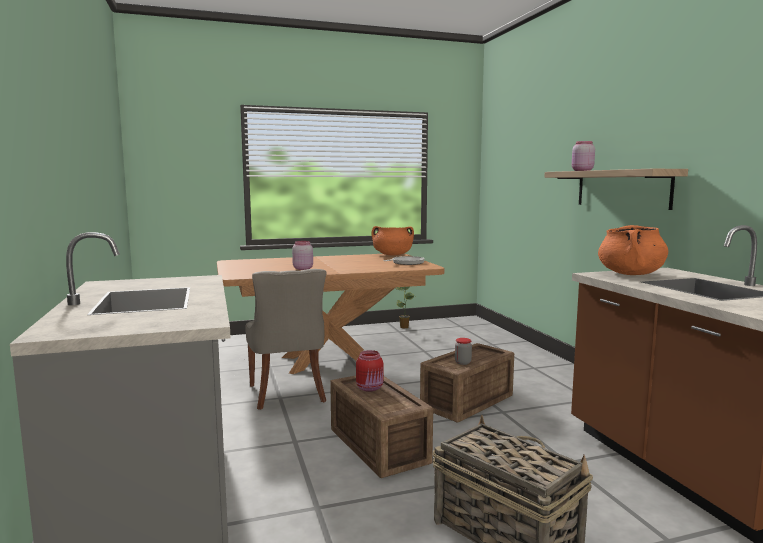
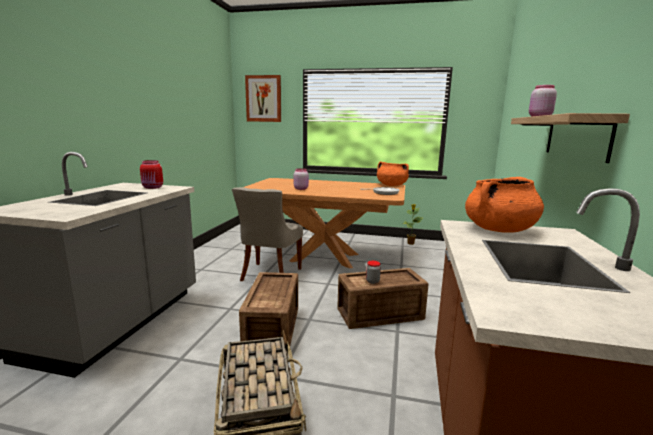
camera: 30 degrees right, 5 degrees up
(178, 144) = (263, 98): none -> picture
(370, 388) = (275, 285): red jar -> red jar (153, 187)

